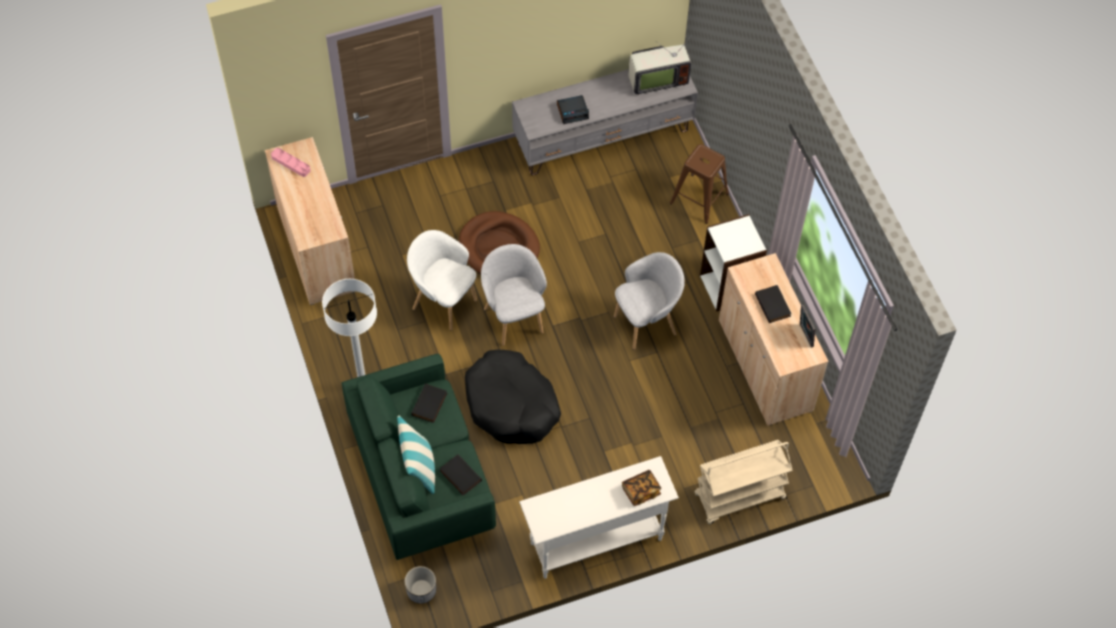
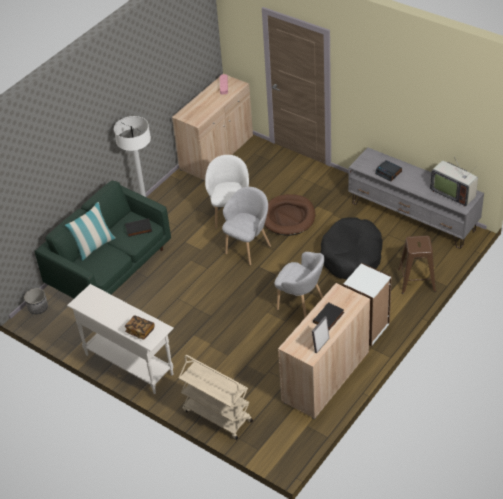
camera: 60 degrees right, 15 degrees down
(459, 476) = (102, 265): black book -> none
(511, 404) = (189, 278): black dog bed -> black dog bed (352, 256)

